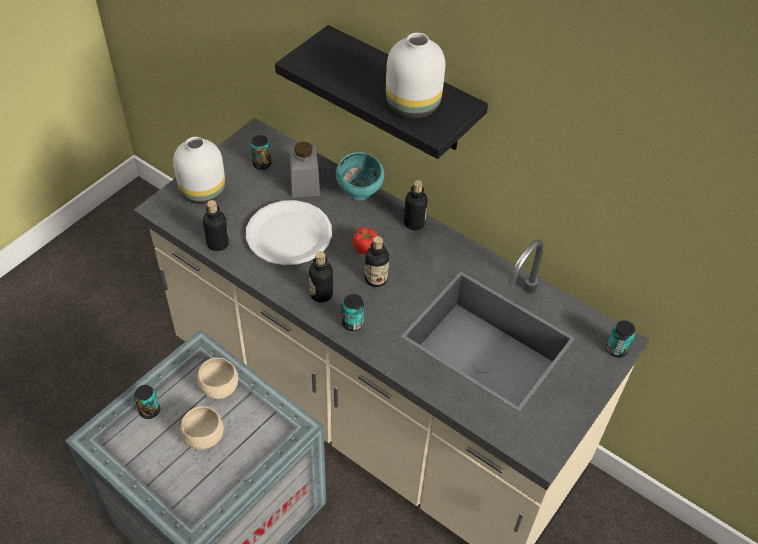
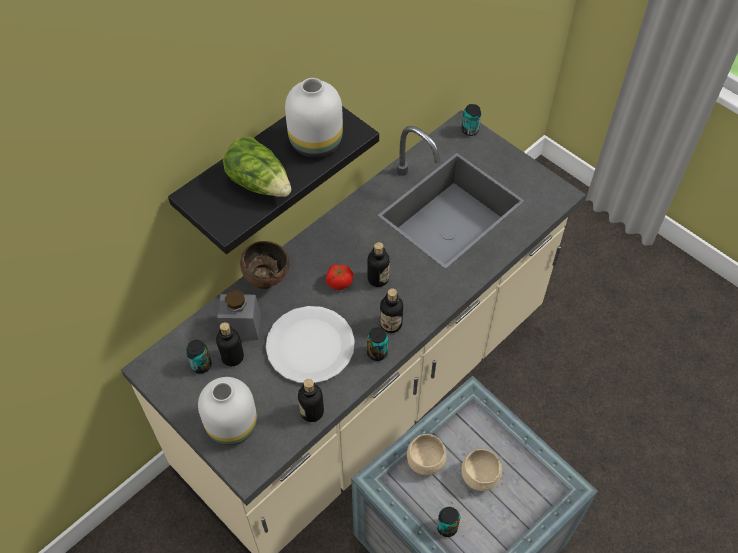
camera: 80 degrees left, 5 degrees up
(352, 75) = (260, 183): none -> lettuce
(352, 323) = (428, 302): can -> can (377, 353)
(360, 194) = (267, 279): turquoise bowl -> brown bowl
(414, 223) = (313, 241): bottle -> bottle (232, 357)

